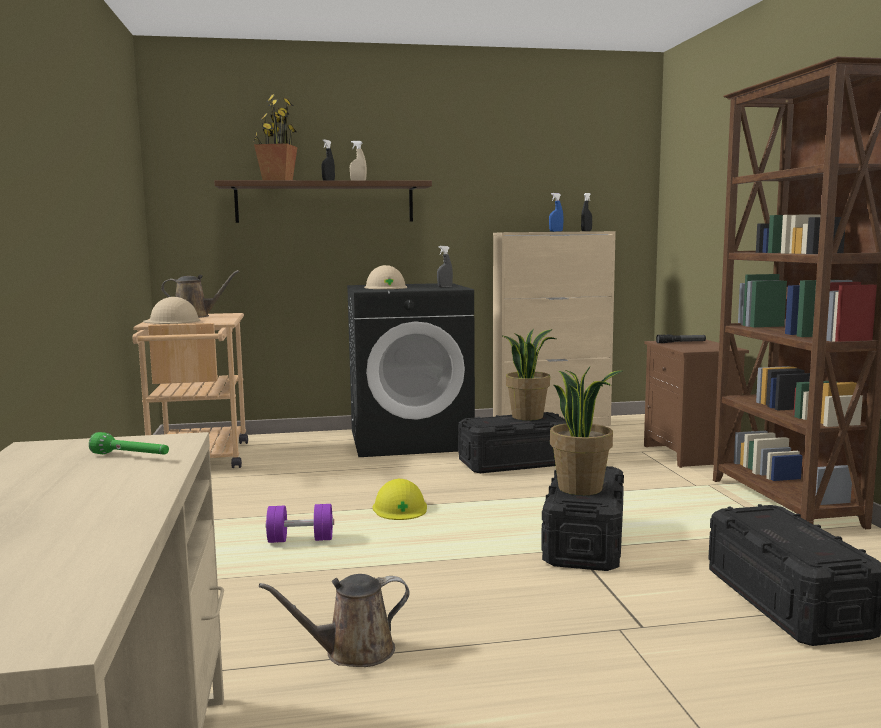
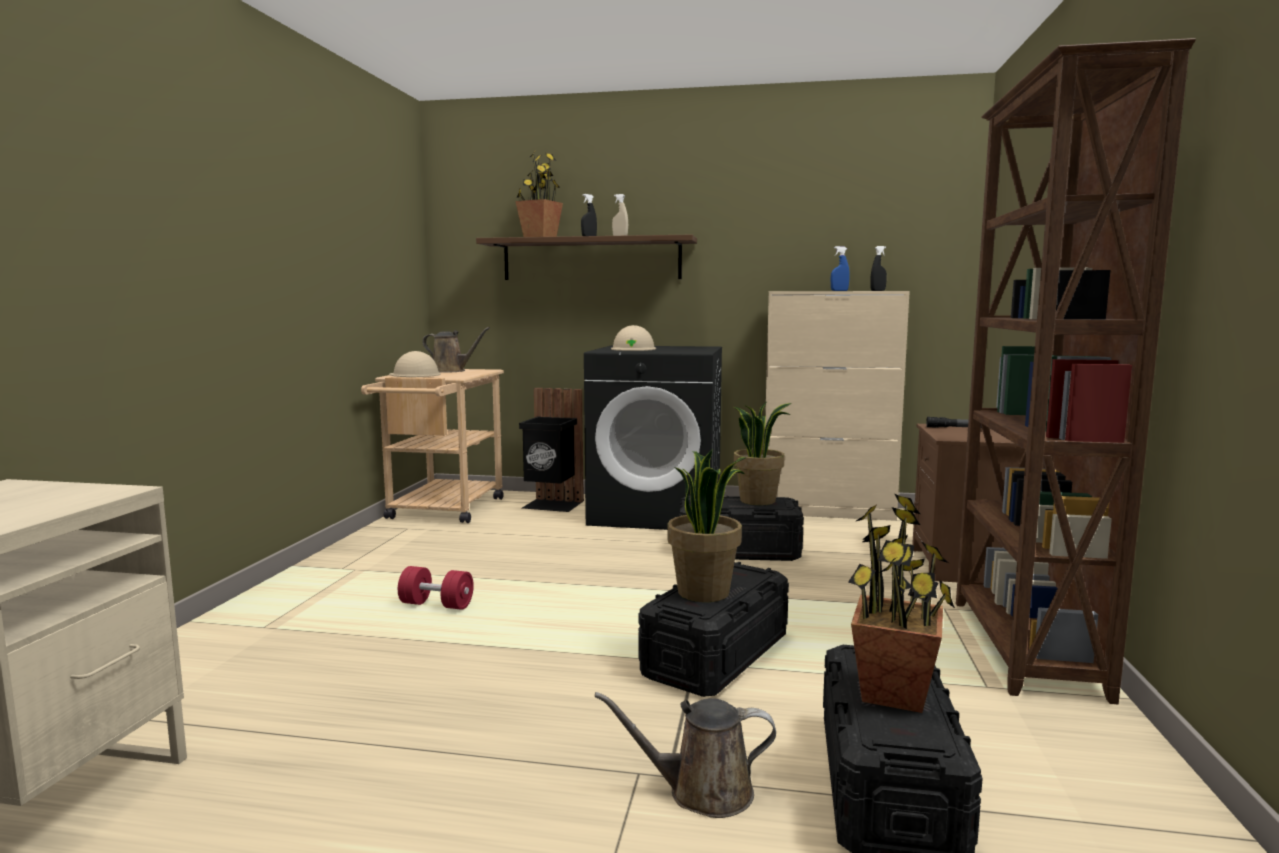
camera: 20 degrees right, 0 degrees up
(131, 456) = (34, 504): green flashlight -> none
(300, 540) = (436, 605): purple dumbbell -> red dumbbell
(304, 443) = (552, 505): none -> black trash can
(352, 652) = (345, 736): brown watering can -> brown watering can (702, 792)
(400, 508) = (565, 585): yellow hard hat -> none
(444, 287) = (691, 350): grey spray bottle -> none
(792, 532) = (895, 694): none -> potted plant

